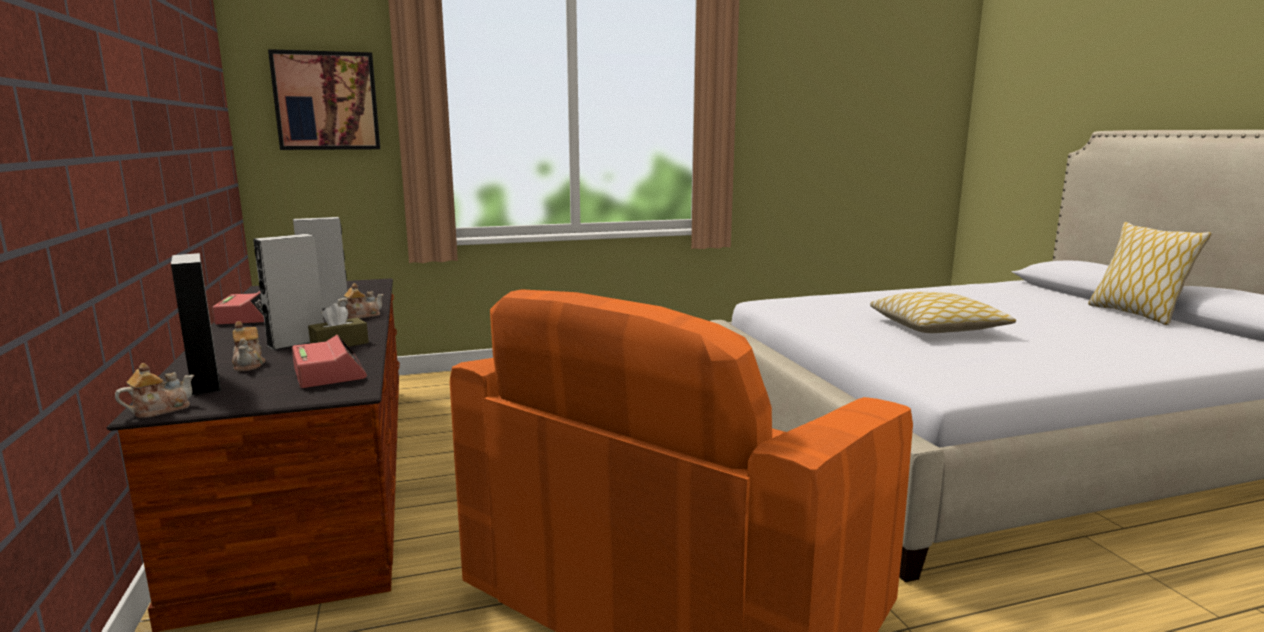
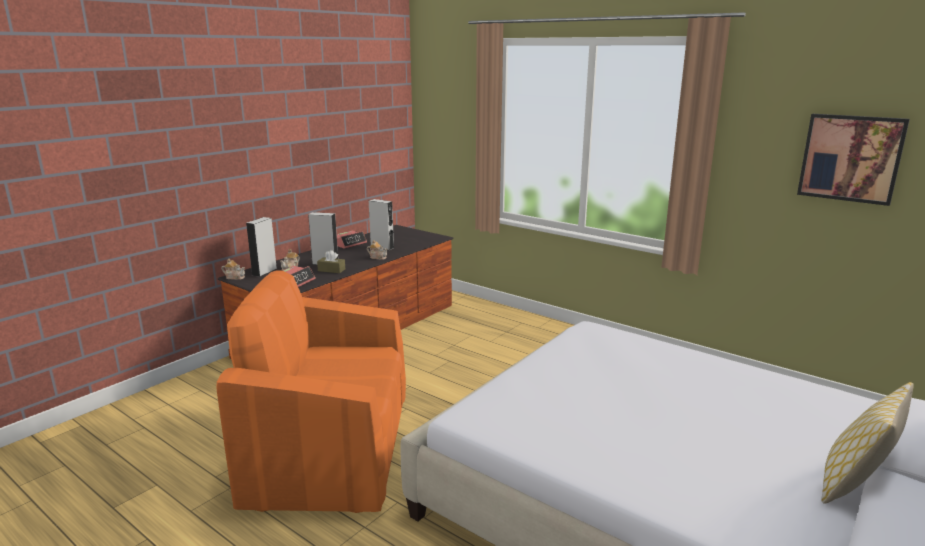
camera: 55 degrees right, 5 degrees up
(326, 101) = (451, 125): picture -> picture (850, 158)
(937, 328) = (615, 394): pillow -> none

